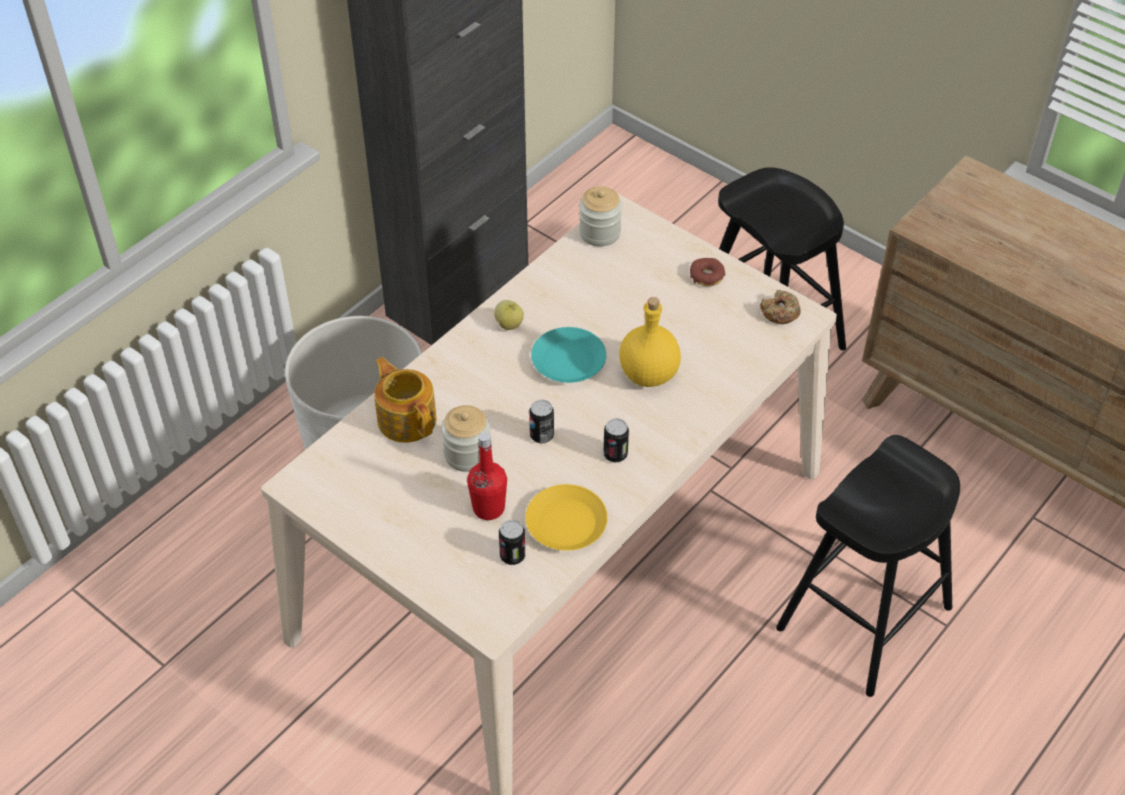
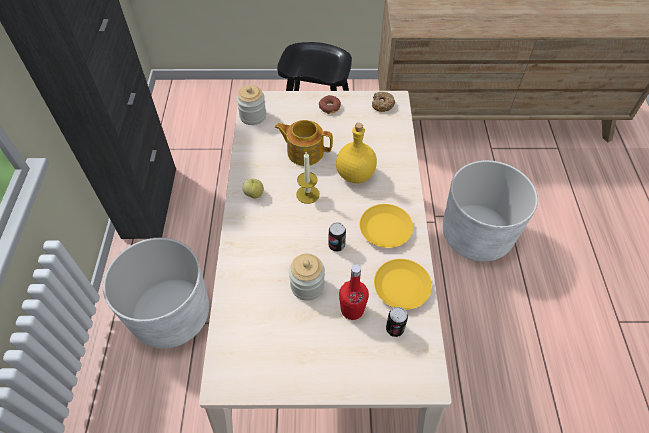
camera: 40 degrees left, 5 degrees up
(407, 418) = (250, 289): teapot -> teapot (304, 151)
(568, 361) = (307, 194): turquoise plate -> candle
(615, 454) = (385, 229): can -> yellow plate
(864, 617) = (476, 235): black stool -> white planter

